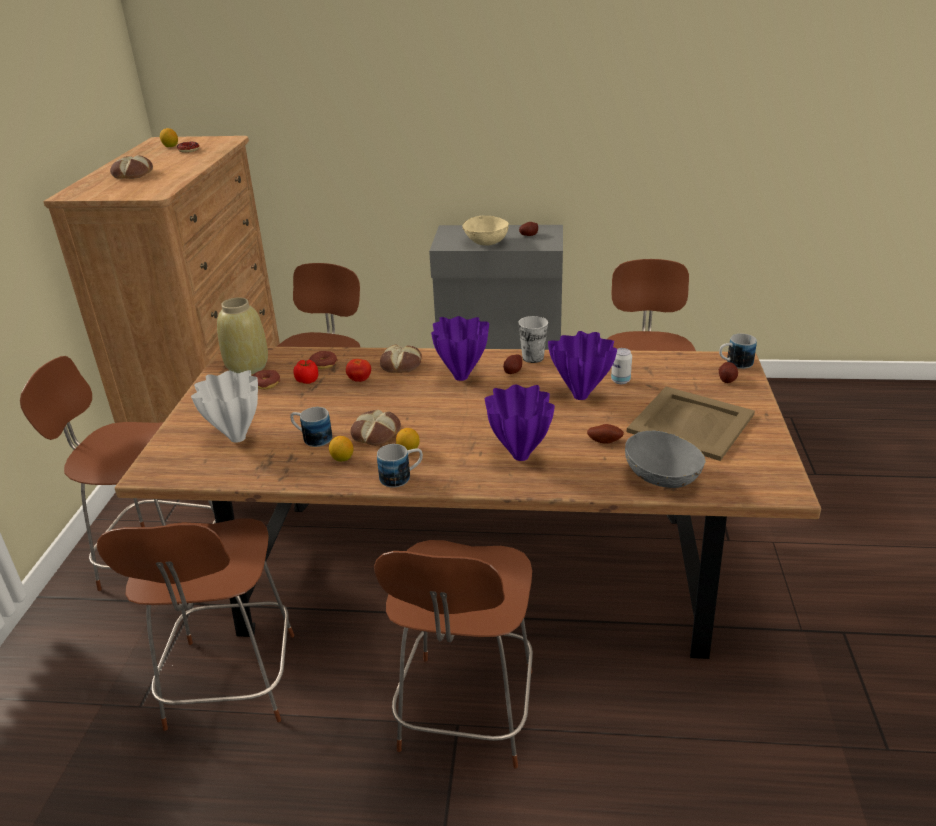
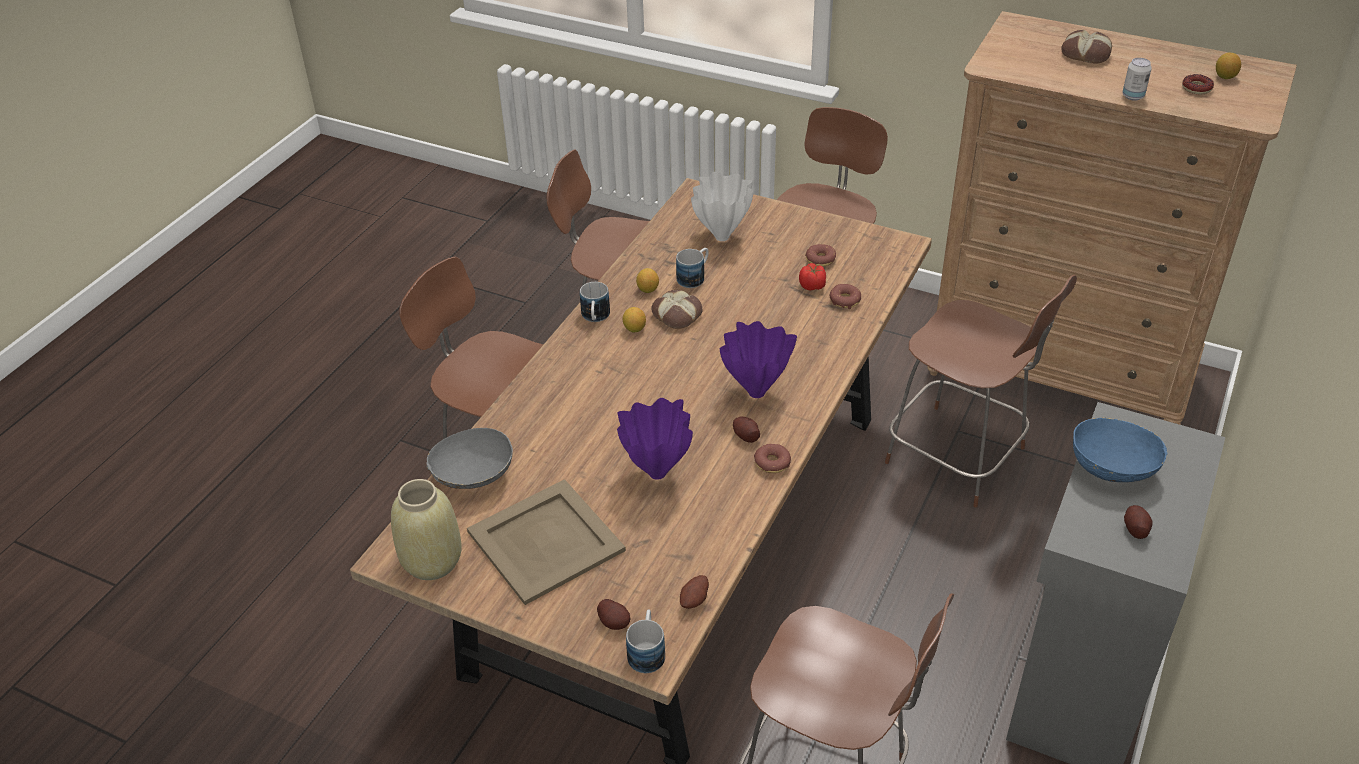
camera: 110 degrees right, 10 degrees up
(247, 367) = (866, 250): beige vase -> beige vase (432, 560)
(359, 380) = (793, 320): tomato -> none
(402, 364) = (812, 355): bread -> none
(485, 243) = (1112, 468): beige bowl -> blue bowl
(519, 455) = (577, 395): purple vase -> none
(533, 357) = (772, 463): cup -> donut
(604, 441) = (560, 461): potato -> potato (695, 600)
(620, 381) = (671, 520): can -> can (1133, 96)

